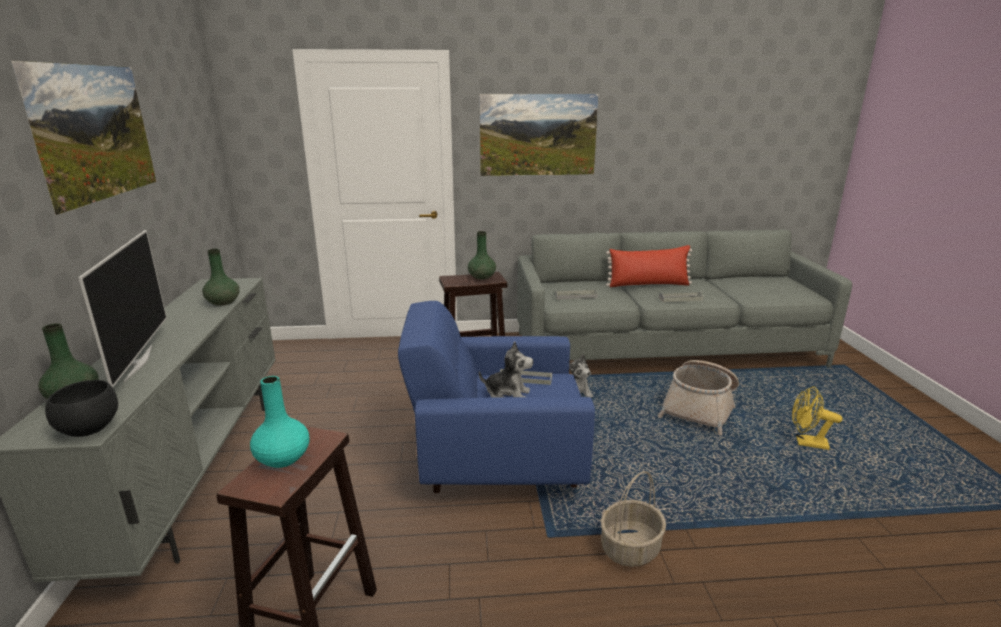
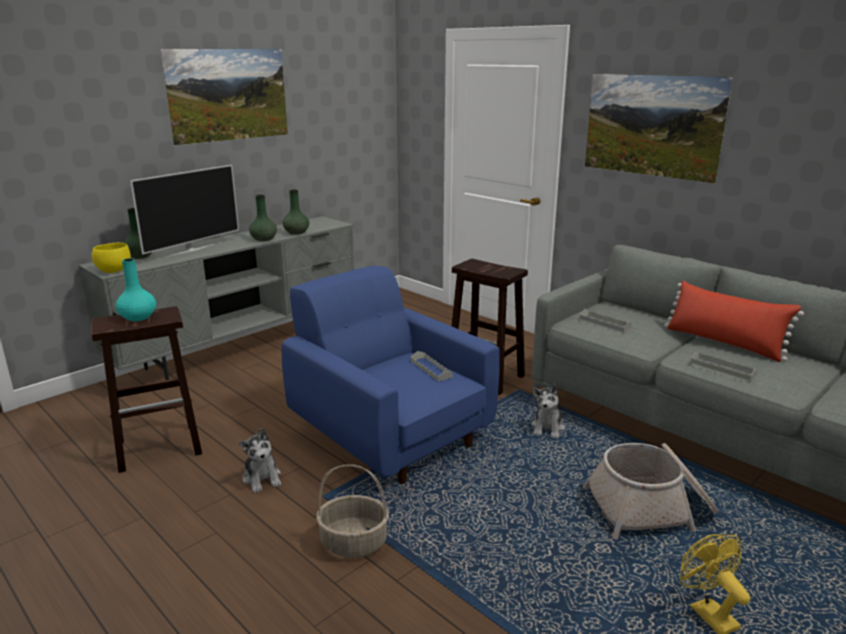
camera: 50 degrees right, 0 degrees up
(87, 429) = (113, 271): black bowl -> yellow bowl
(482, 277) = (500, 269): green vase -> green vase (264, 239)
(507, 394) = (394, 371): plush toy -> plush toy (262, 478)

